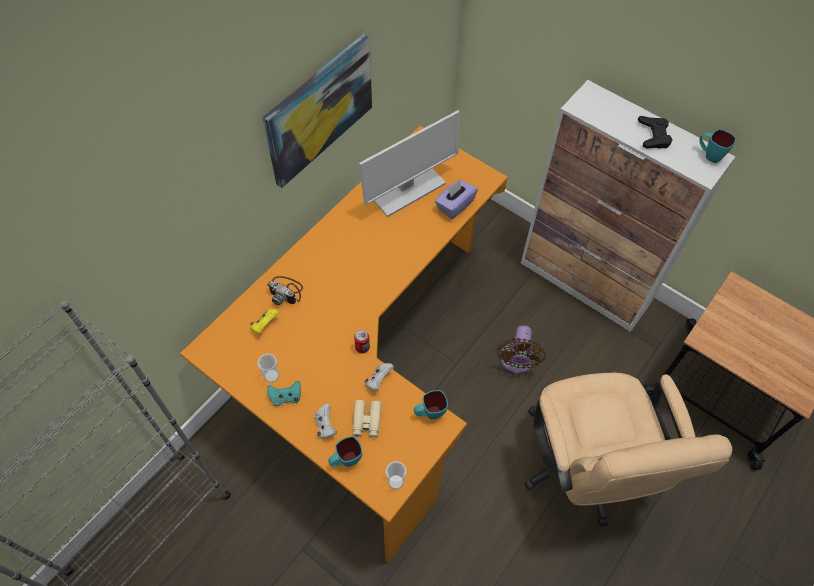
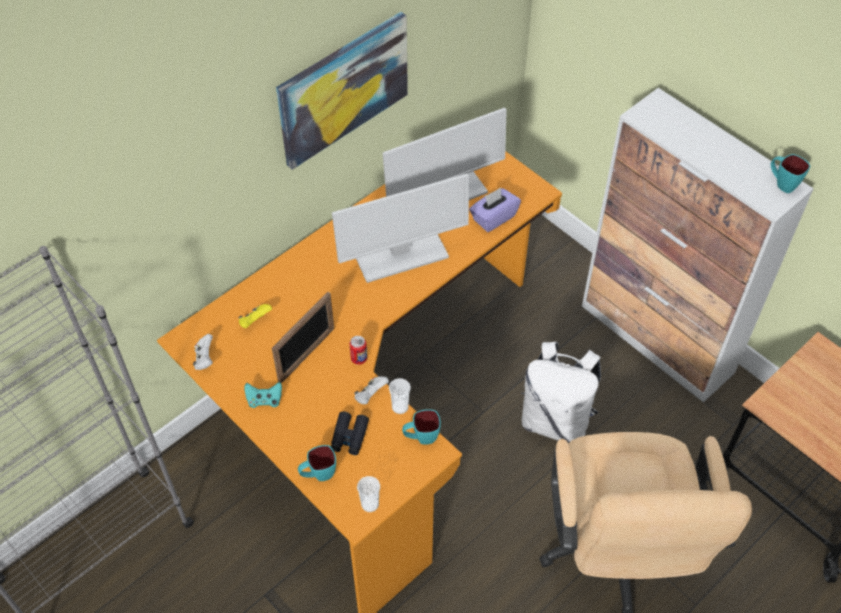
camera: 10 degrees right, 5 degrees down
(271, 376) = (253, 376): cup -> cup (400, 407)
(286, 291) = (284, 288): camera -> none
(316, 349) = (307, 354): none -> picture frame
(325, 426) = (302, 435): white game controller -> white game controller (204, 359)
(366, 421) = (349, 436): beige binoculars -> black binoculars
(381, 249) = (400, 255): none -> monitor
(516, 362) = (556, 419): brown fan -> white backpack
(653, 135) = (721, 156): black game controller -> none

